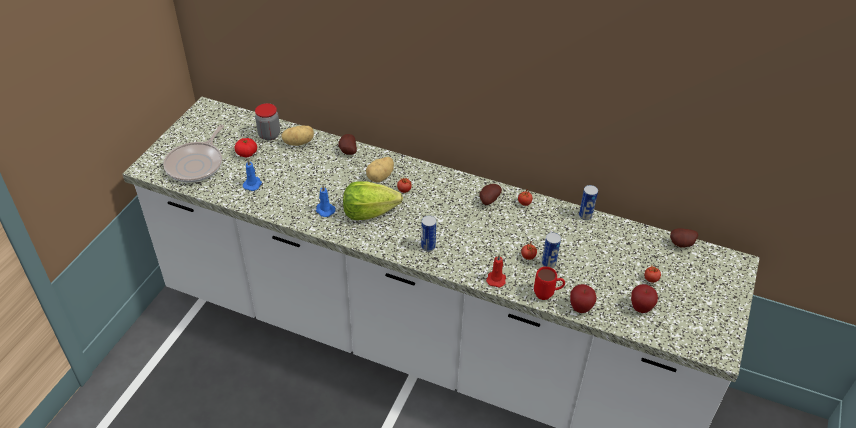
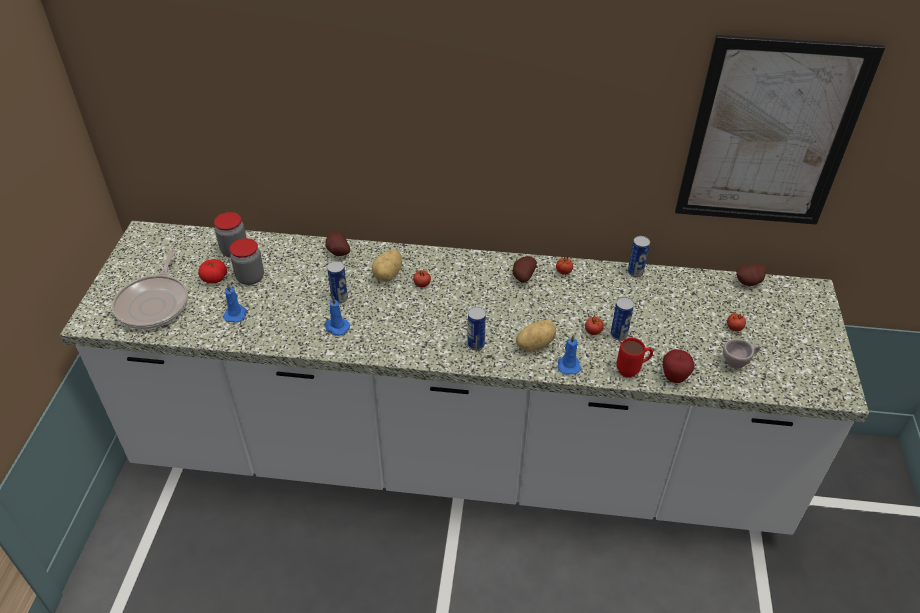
camera: 15 degrees left, 0 degrees up
(273, 158) = (250, 278): none -> jar
(299, 142) = (274, 253): potato -> potato (534, 344)
(335, 188) = (339, 298): none -> can
(369, 212) = (391, 318): lettuce -> none
(496, 279) = (568, 365): red candle -> blue candle
(640, 308) = (737, 362): apple -> beige cup
(705, 120) = (769, 135): none -> picture

